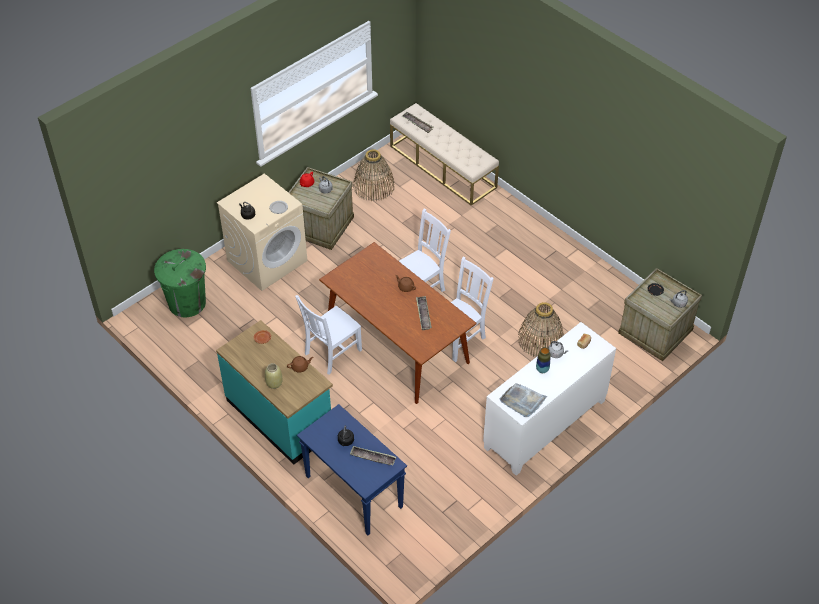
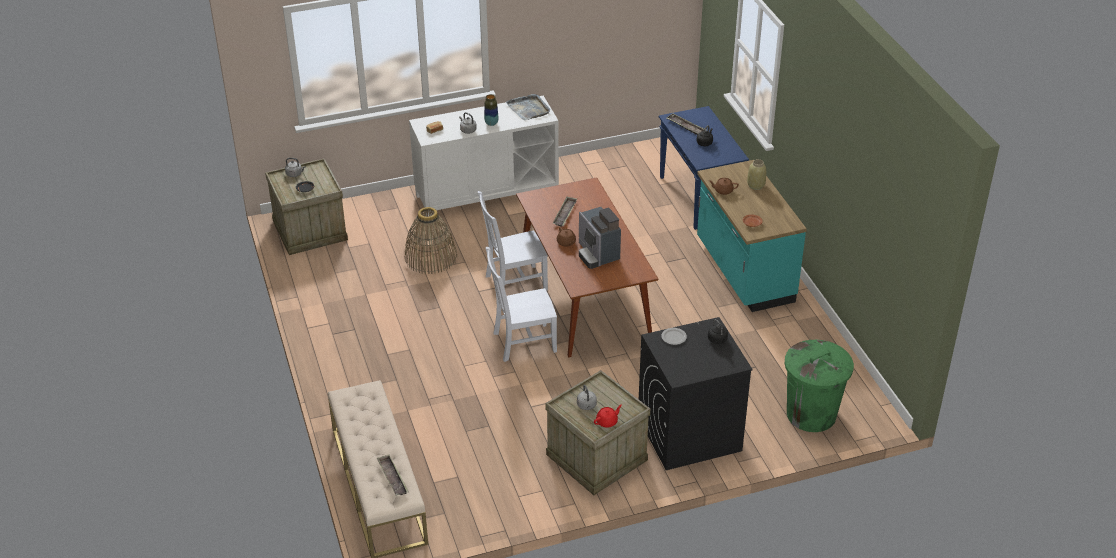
camera: 155 degrees left, 10 degrees down
(267, 260) = (688, 434): beige washing machine -> black washing machine
(331, 353) = (660, 311): white chair -> none
(373, 186) = (493, 488): basket -> none
(376, 285) = (597, 254): none -> coffee machine

